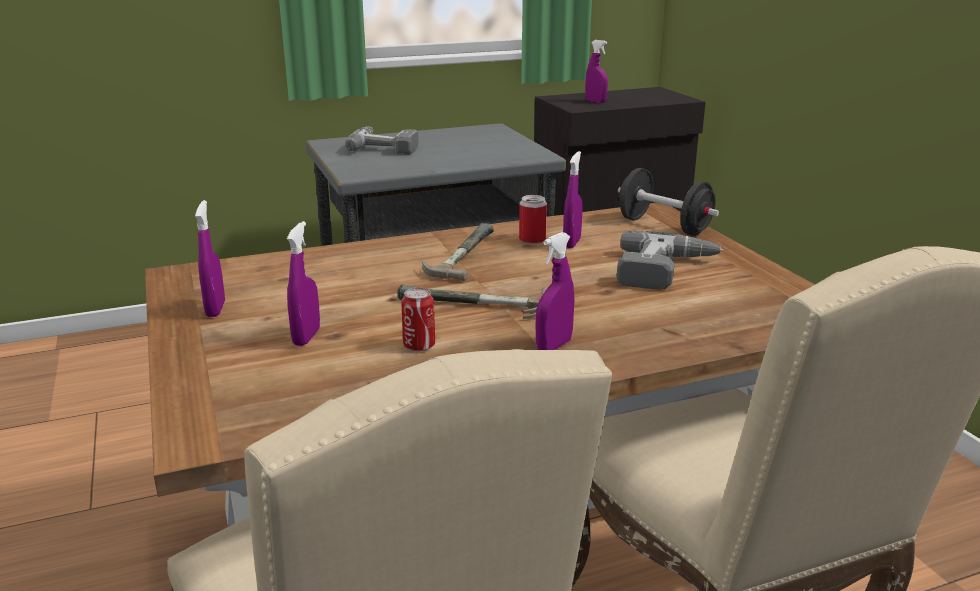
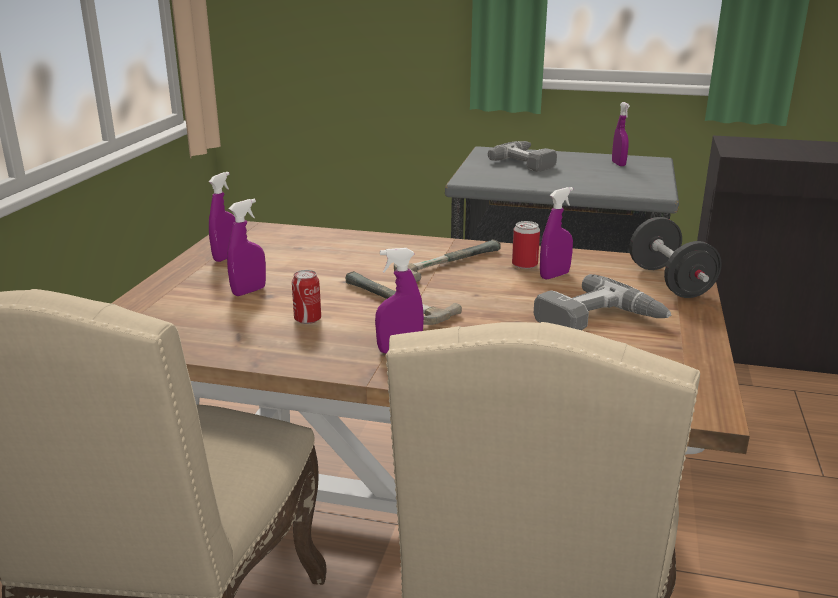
camera: 35 degrees right, 0 degrees up
(595, 102) = (767, 149): purple spray bottle -> purple spray bottle (618, 164)

